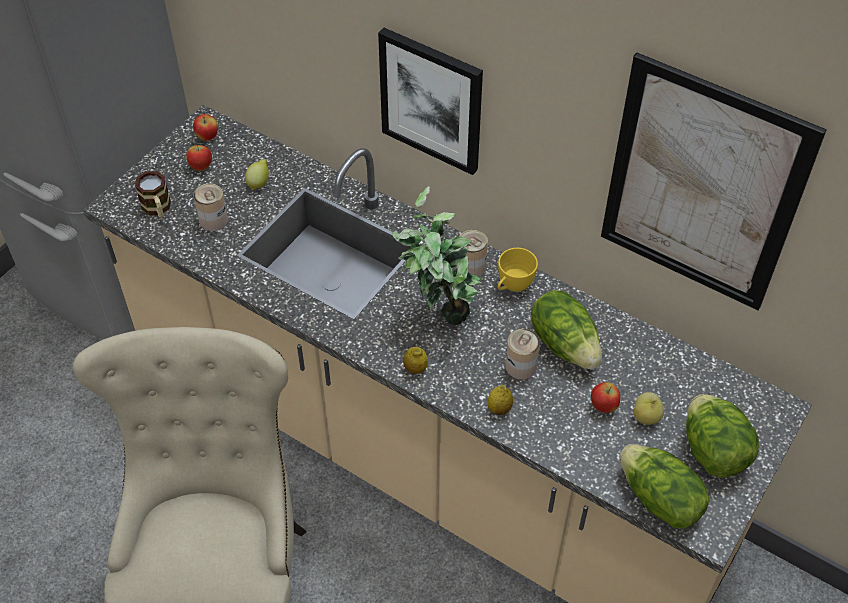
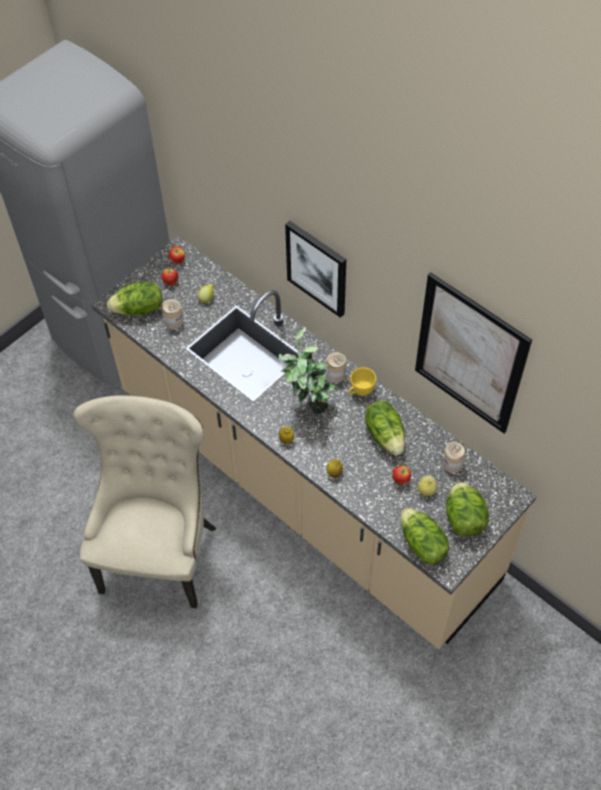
camera: 10 degrees right, 5 degrees up
(158, 209) = (139, 309): mug -> lettuce
(520, 366) = (354, 446): can -> can (452, 464)

